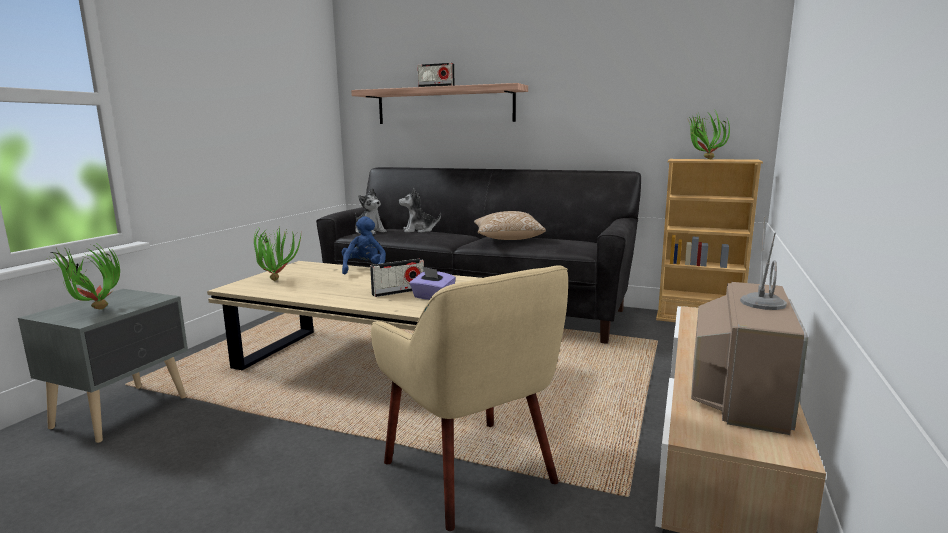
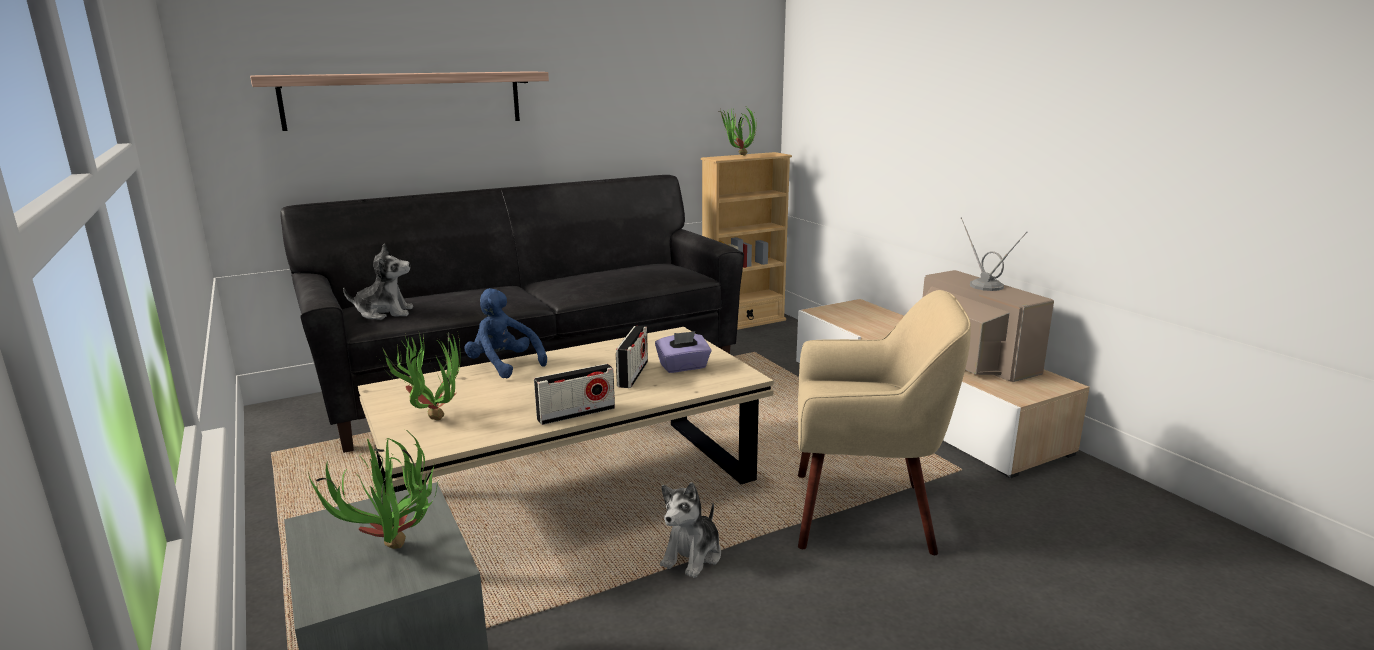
camera: 50 degrees left, 5 degrees up
(419, 230) = (447, 294): plush toy -> plush toy (692, 556)
(436, 86) = (414, 73): radio -> radio (576, 414)
(507, 239) = (590, 279): pillow -> none

